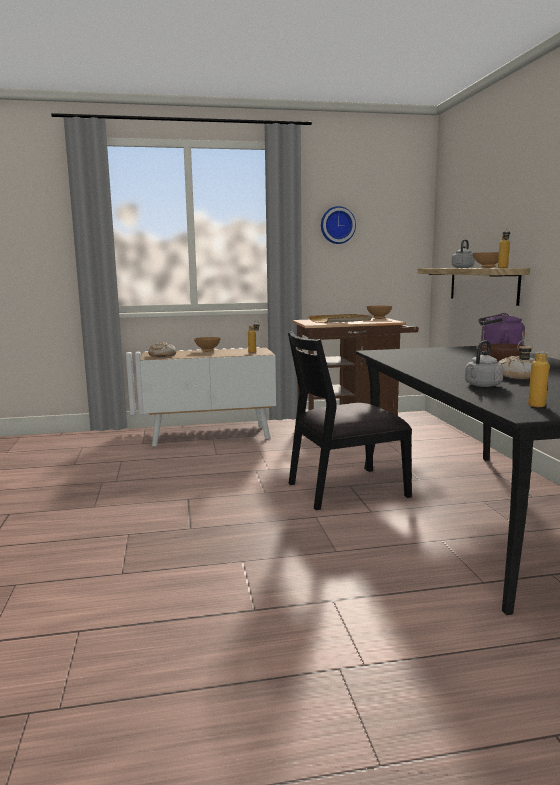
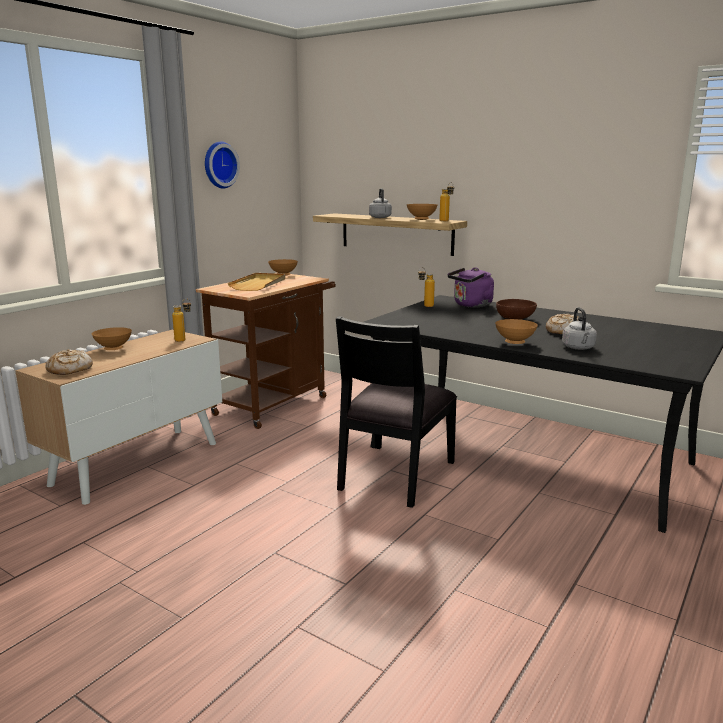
camera: 45 degrees left, 5 degrees up
(433, 374) = (515, 343): none -> brown bowl
(529, 405) = (658, 361): bottle -> bottle (425, 306)

